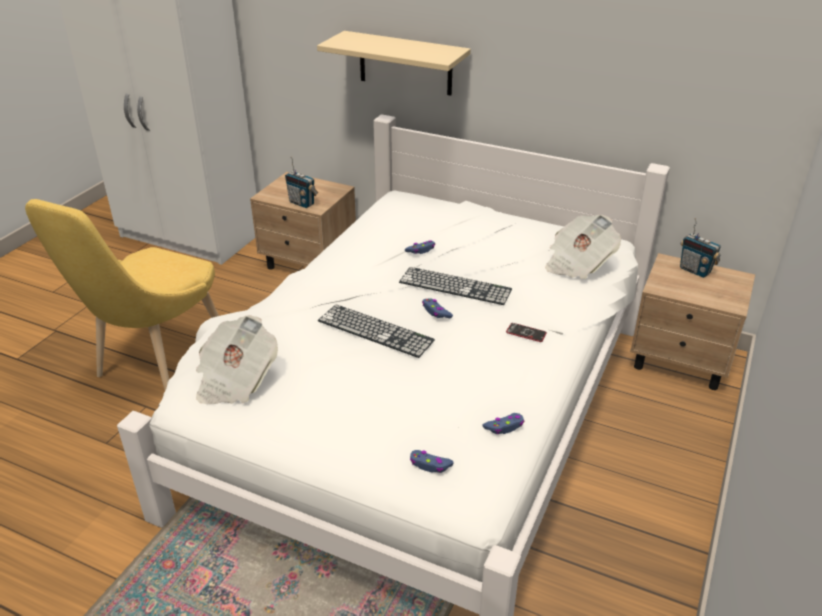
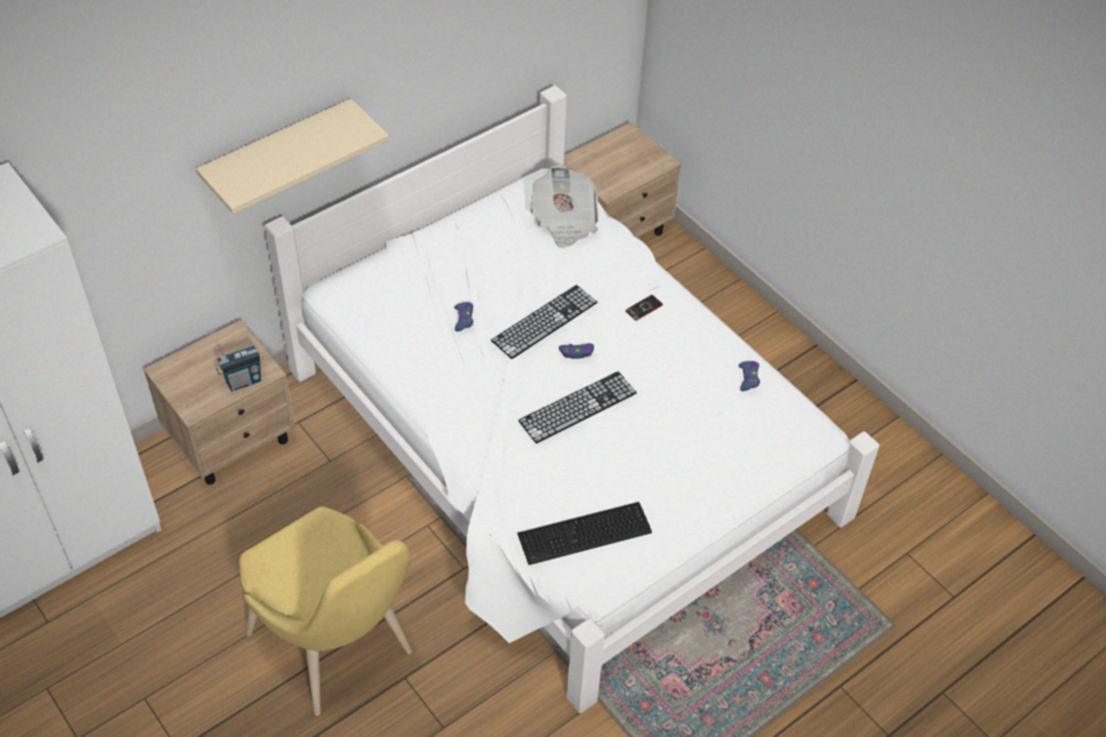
camera: 65 degrees left, 15 degrees up
(235, 380) = (587, 534): newspaper -> keyboard
(430, 465) = (766, 441): blue game controller -> none
(695, 270) = (600, 153): radio -> none

